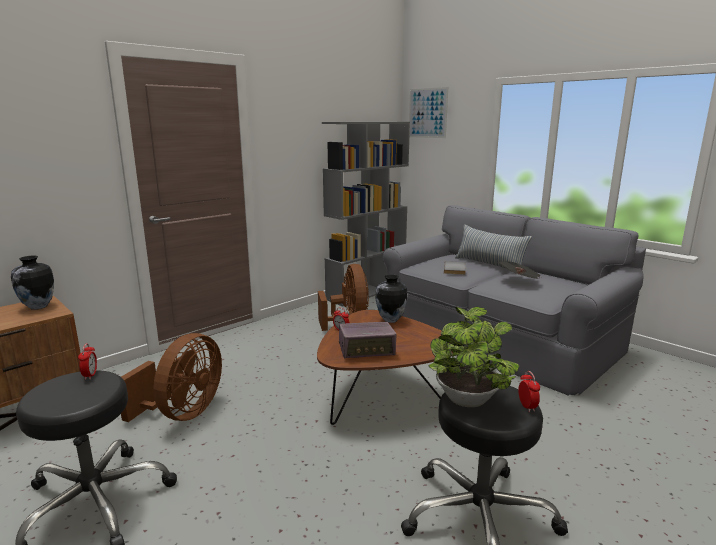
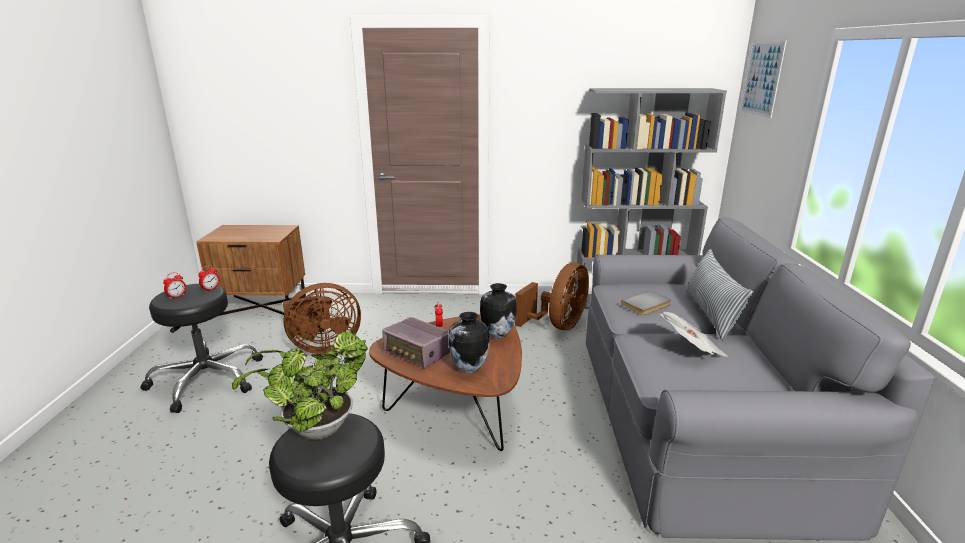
camera: 45 degrees right, 5 degrees up
(38, 307) = (275, 231): vase -> vase (468, 369)
(527, 406) = (340, 466): alarm clock -> alarm clock (177, 296)

